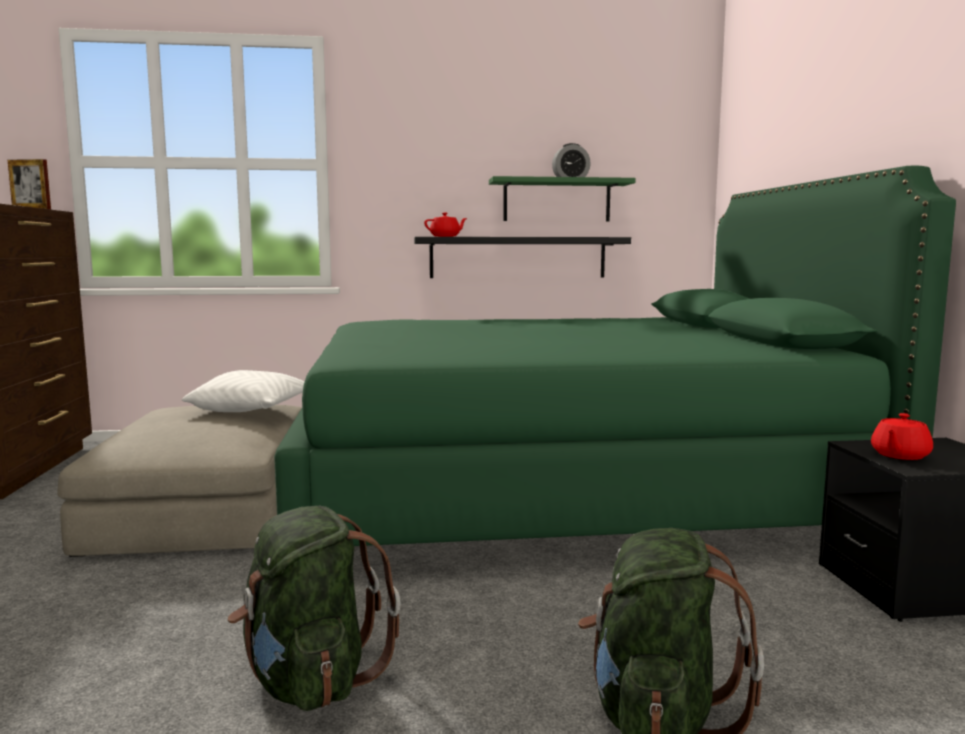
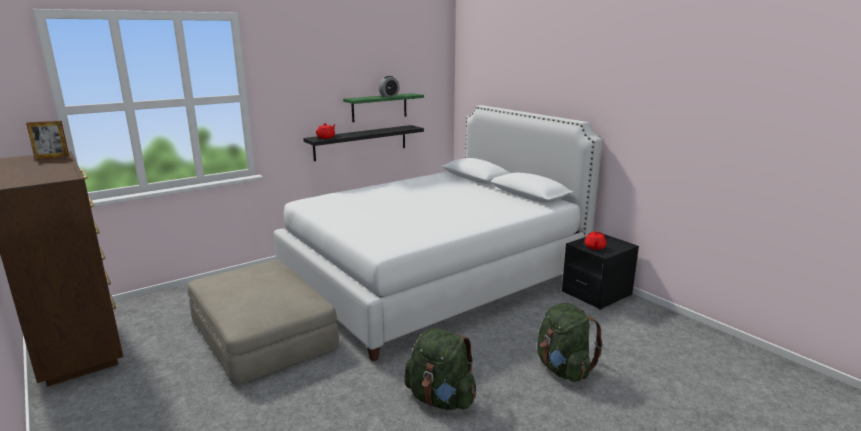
camera: 30 degrees left, 10 degrees up
(252, 410) = (272, 272): white pillow -> none
(564, 491) = (433, 277): green bed -> white bed

